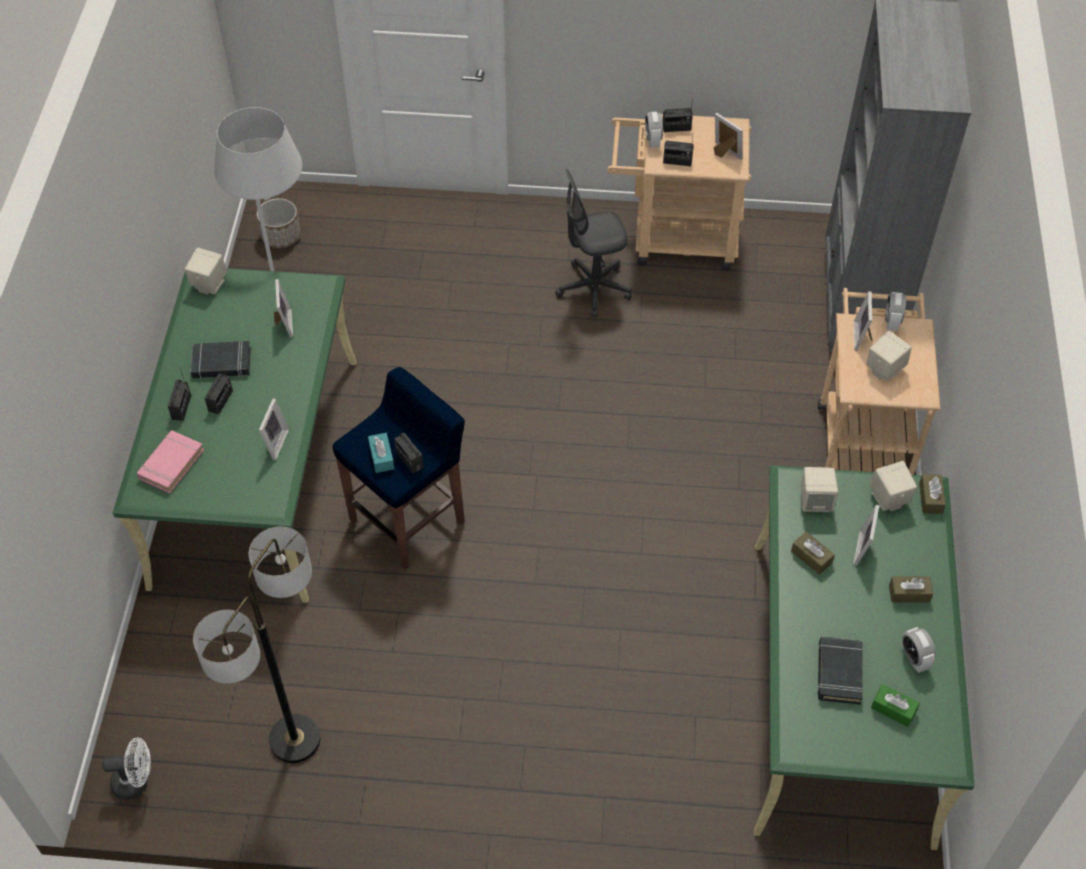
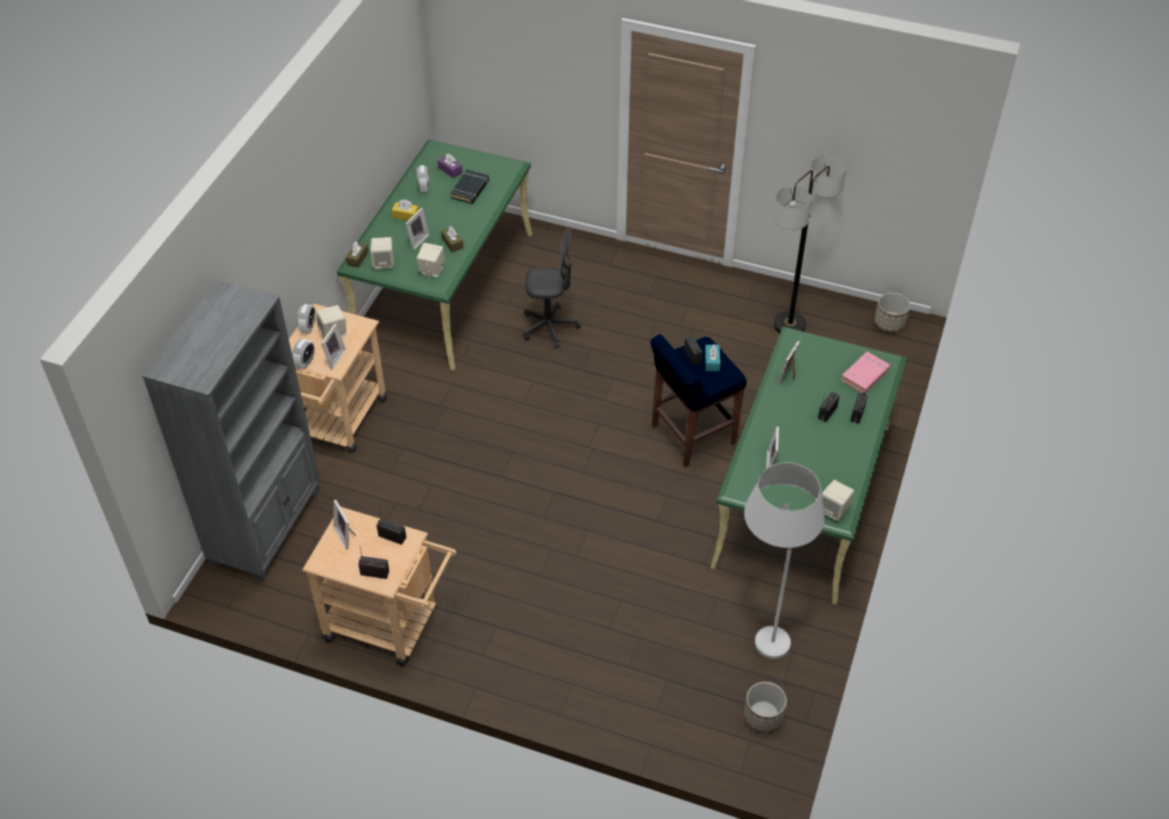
camera: 165 degrees left, 5 degrees down
(136, 782) = (890, 323): white fan -> planter
(221, 363) = (825, 441): black book -> none
(593, 289) = (485, 590): grey office chair -> grey office chair (549, 327)
(653, 141) = (404, 562): alarm clock -> alarm clock (308, 327)
(893, 709) = (450, 170): green tissue box -> purple tissue box
(909, 593) = (405, 215): brown tissue box -> yellow tissue box

